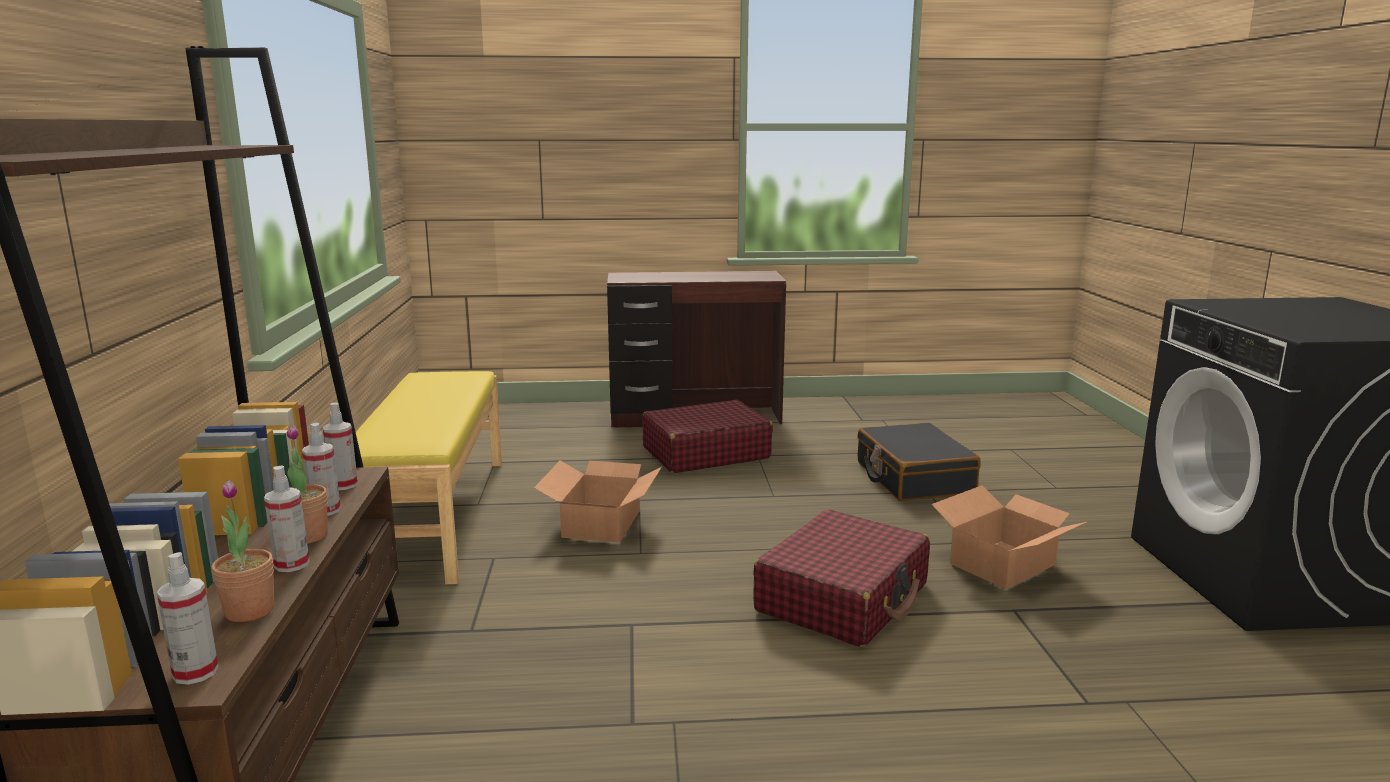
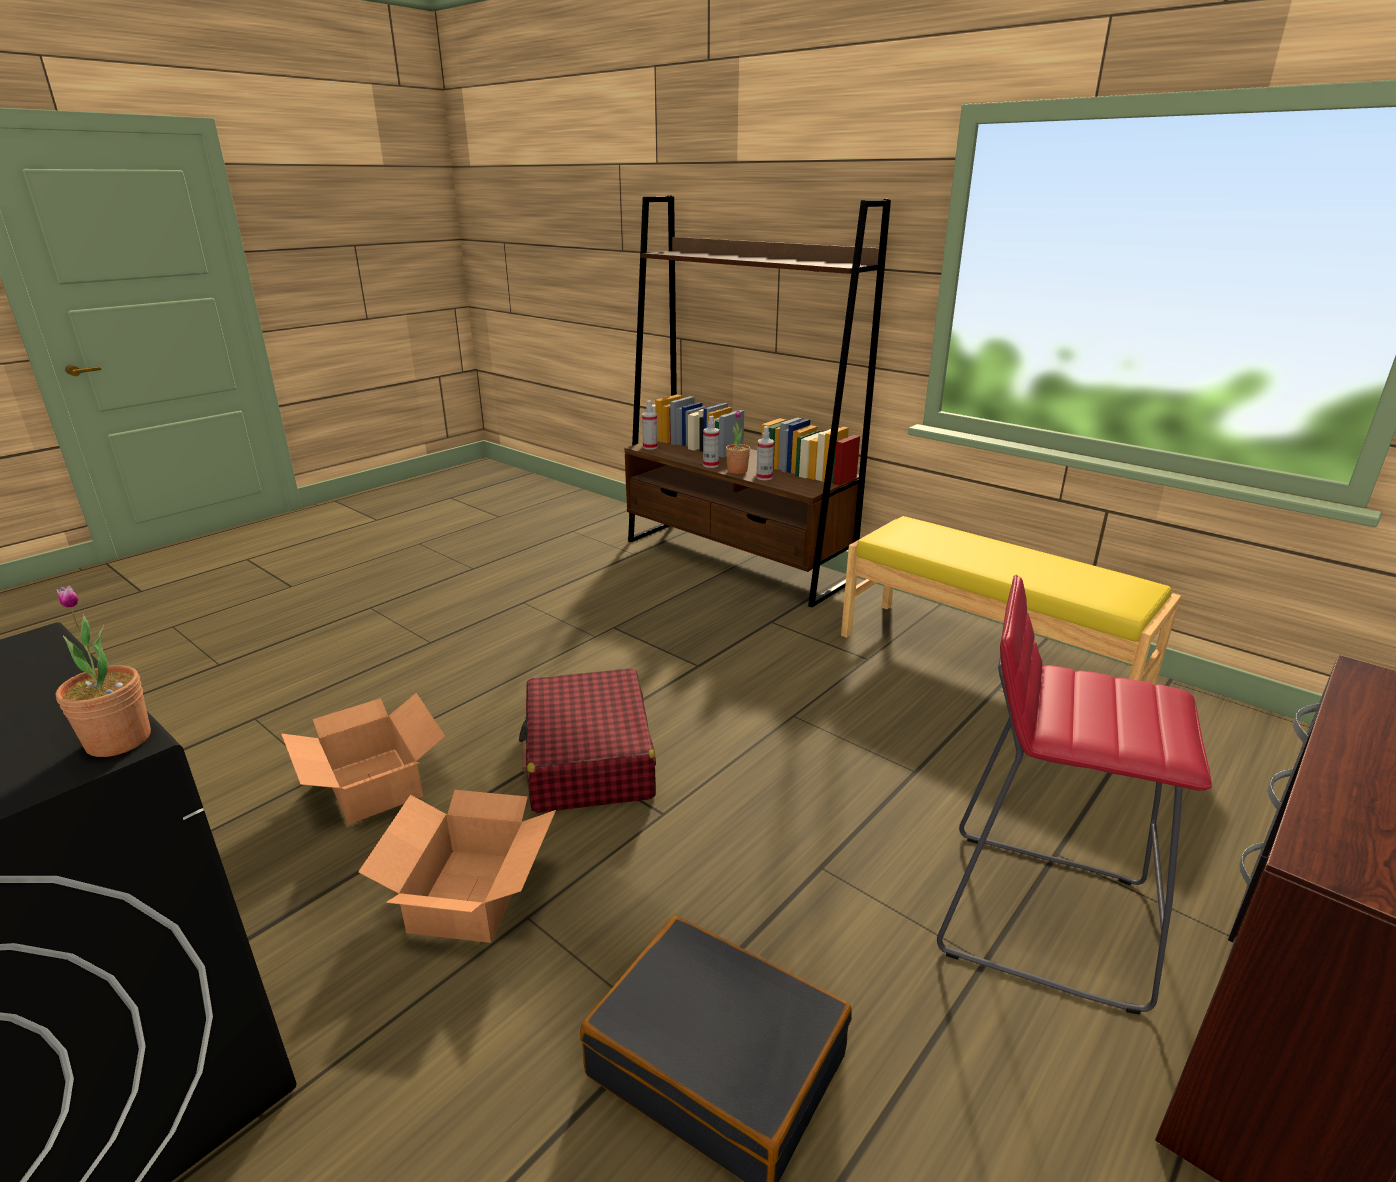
camera: 135 degrees right, 10 degrees up
(249, 611) = (680, 456): potted plant -> potted plant (119, 740)
(343, 485) = (796, 485): spray bottle -> none
(602, 523) = (877, 726): cardboard box -> cardboard box (372, 786)
(705, 453) = (1040, 913): red suitcase -> red stool

